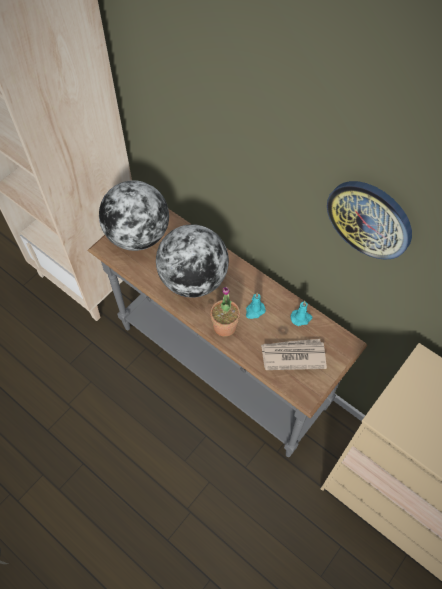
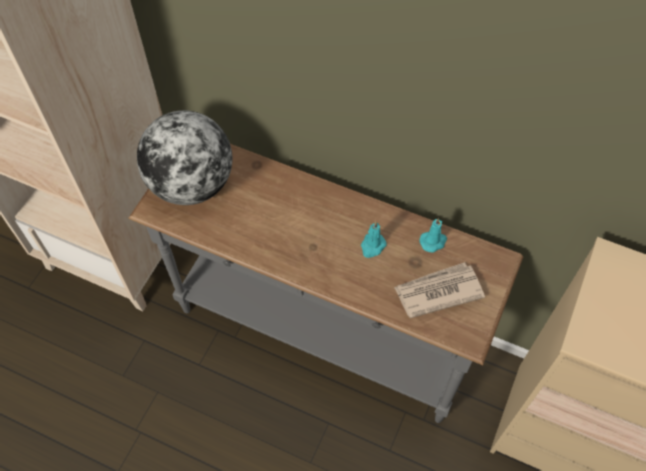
camera: 15 degrees left, 0 degrees up
(193, 280) = (282, 225): globe -> none
(225, 326) = (340, 274): potted plant -> none
(369, 219) = (519, 93): wall clock -> none

